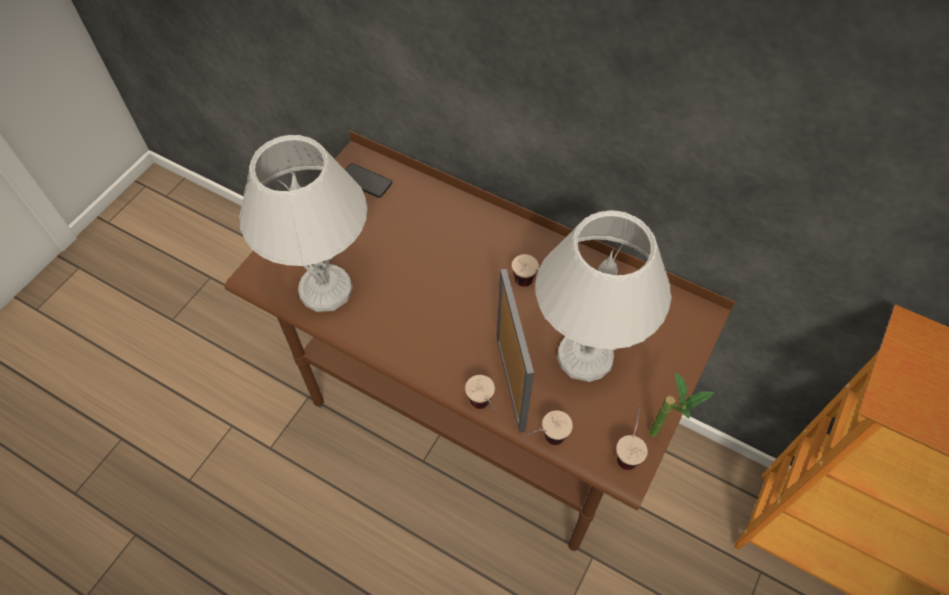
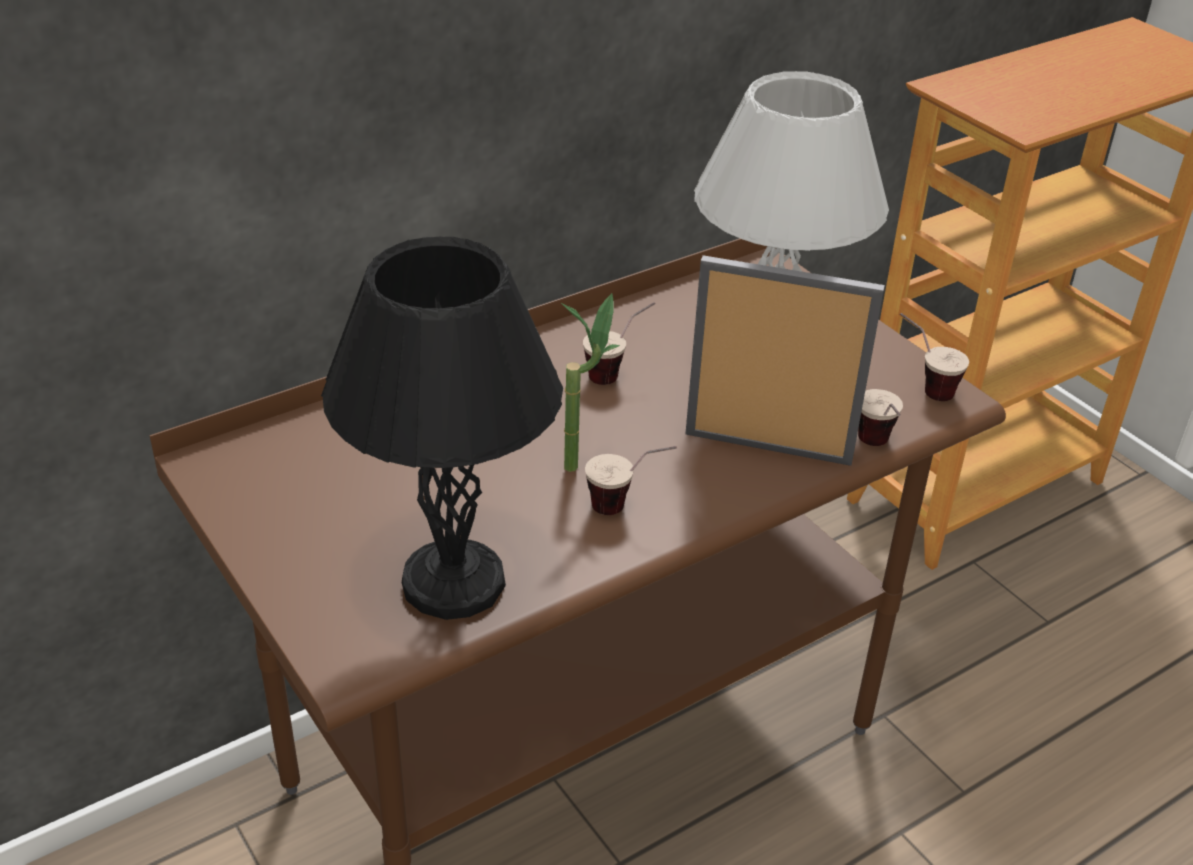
camera: 65 degrees left, 20 degrees down
(326, 287) = (450, 580): white table lamp -> black table lamp
(365, 181) = (266, 467): phone -> none
(484, 410) = (797, 485): cup -> cup (627, 506)
(662, 437) = (921, 356): potted plant -> potted plant (583, 462)

